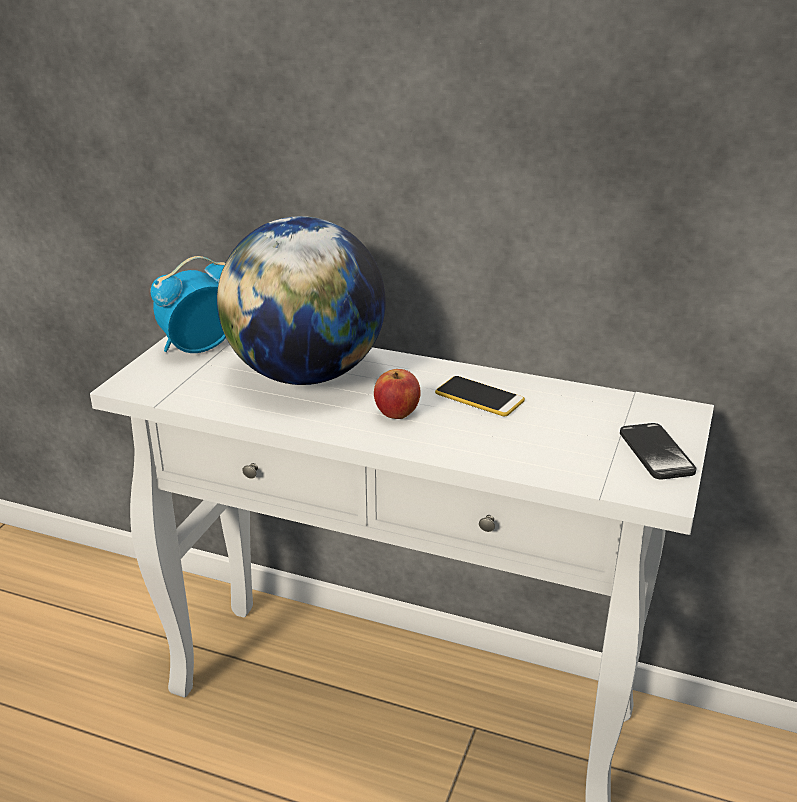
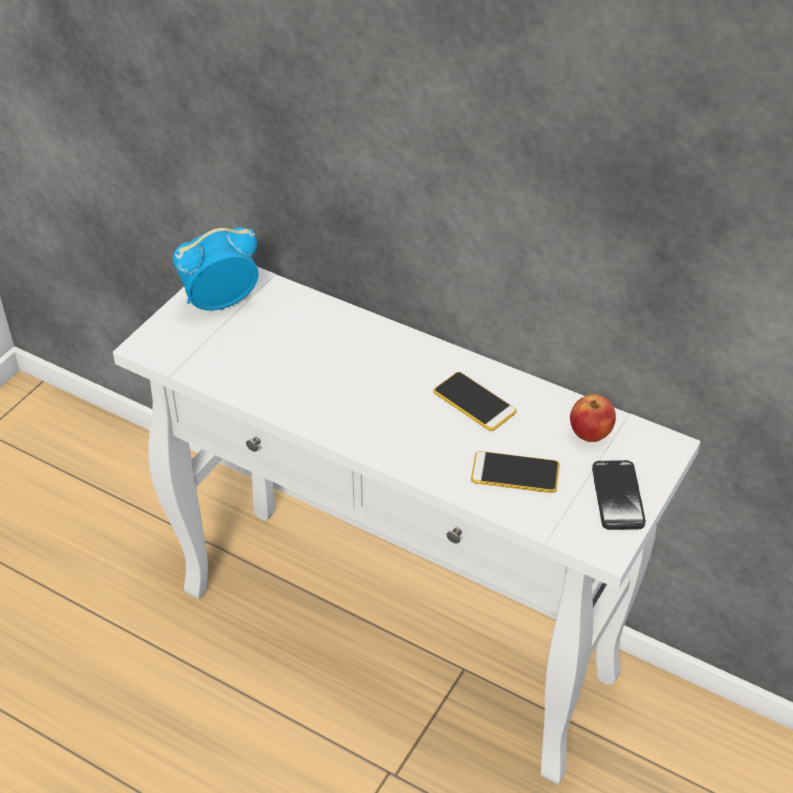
camera: 10 degrees right, 15 degrees up
(306, 375) = (316, 351): globe -> none
(397, 414) = (390, 414): apple -> apple (590, 434)
(543, 446) = (515, 473): none -> phone

